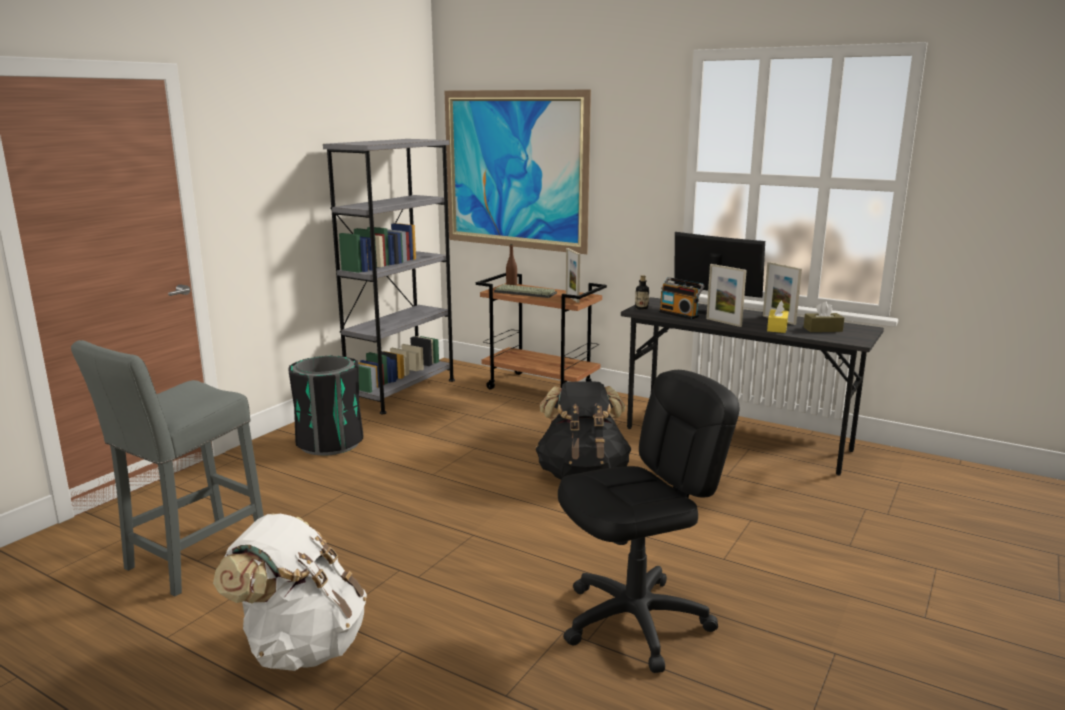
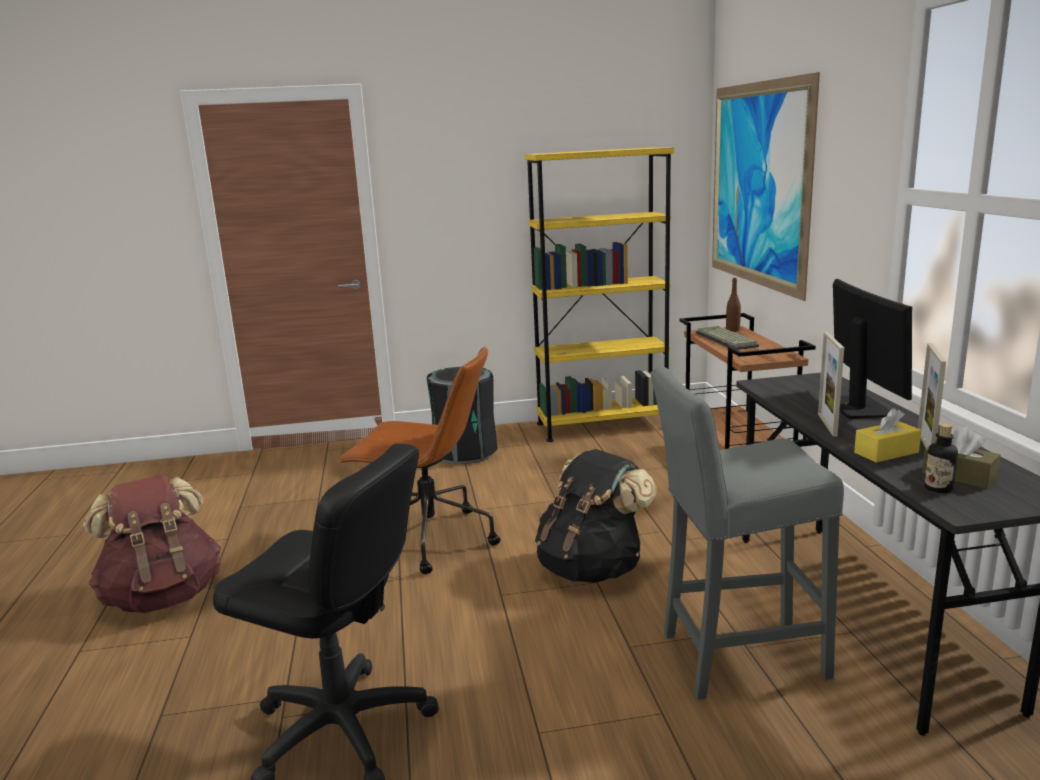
camera: 50 degrees right, 0 degrees up
(191, 560) = (238, 505): grey stool -> grey stool (735, 658)
(301, 647) = (163, 596): white backpack -> brown backpack
(402, 392) = (602, 426): grey bookcase -> yellow bookcase
(441, 506) = (428, 540): none -> brown office chair
(572, 298) = (758, 356): picture frame -> none
(641, 308) = (774, 382): bottle -> bottle (938, 488)
(679, 314) = (800, 400): radio -> none

